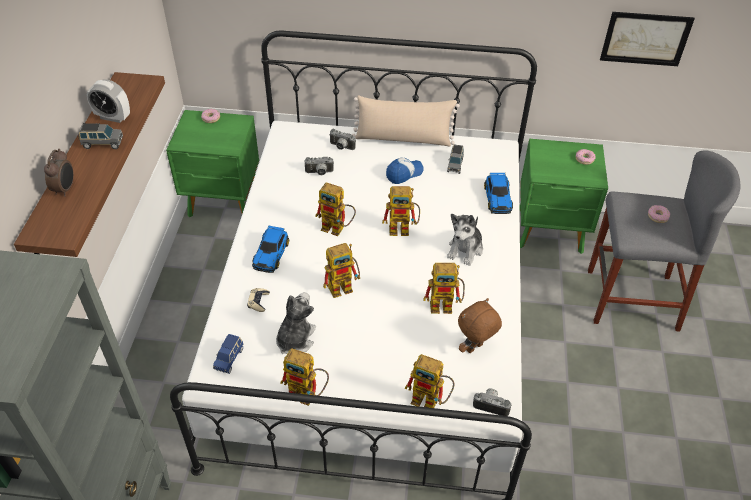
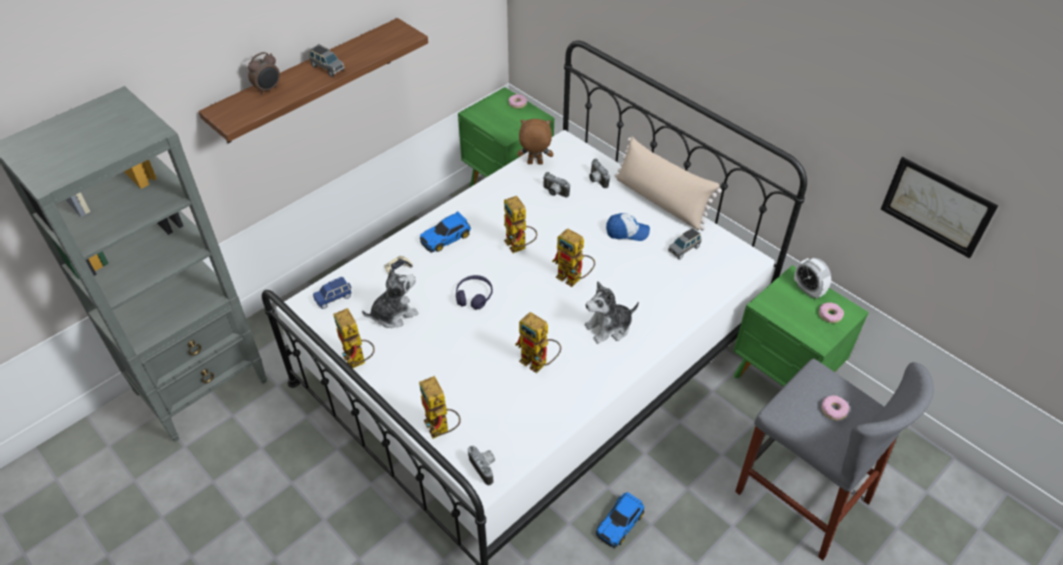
camera: 40 degrees right, 0 degrees up
(113, 117) = (356, 52): alarm clock -> alarm clock (808, 289)
(344, 286) = (474, 296): toy robot -> purple headphones
(475, 348) = (523, 414): brown plush toy -> brown plush toy (534, 163)
(498, 198) = (692, 301): toy car -> toy car (620, 522)

